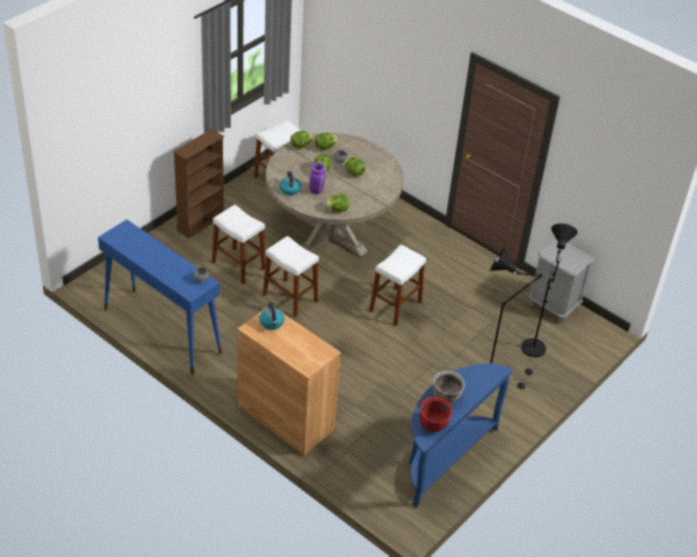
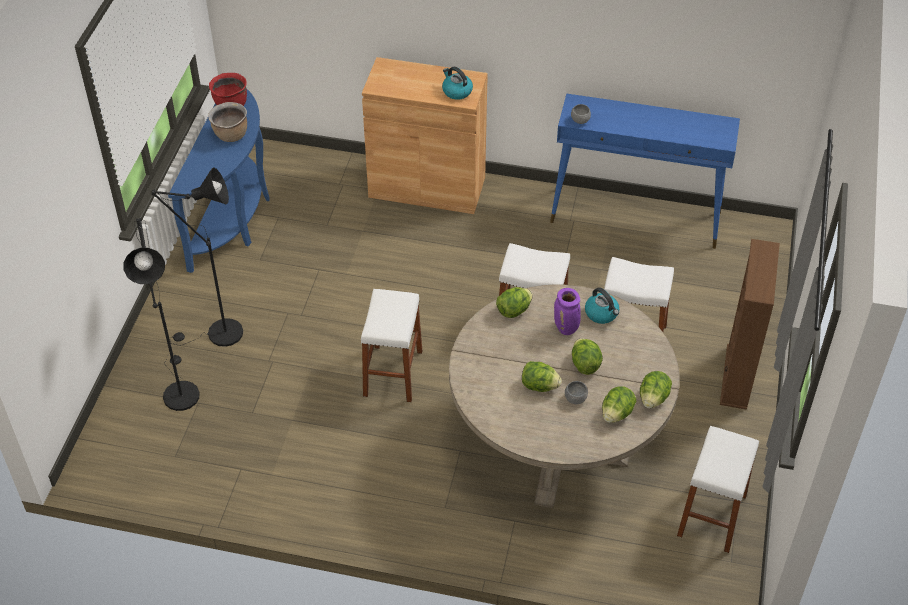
camera: 155 degrees right, 5 degrees up
(553, 306) = (175, 477): grey nightstand -> none

